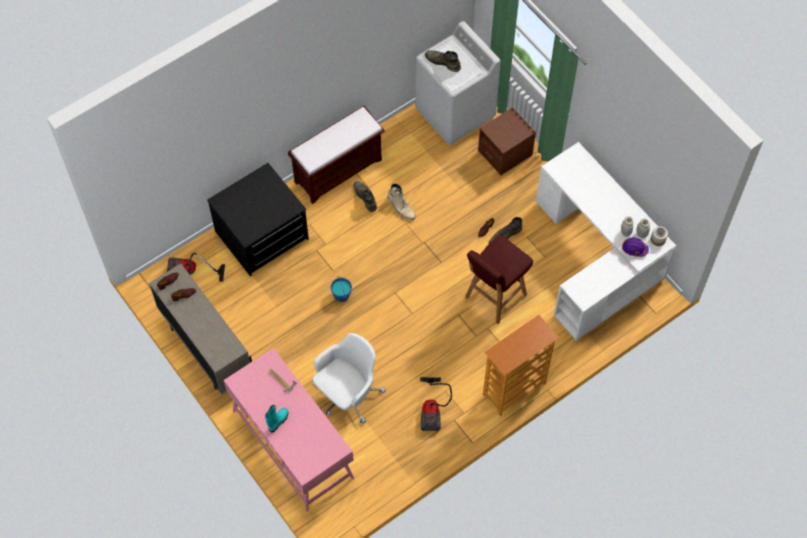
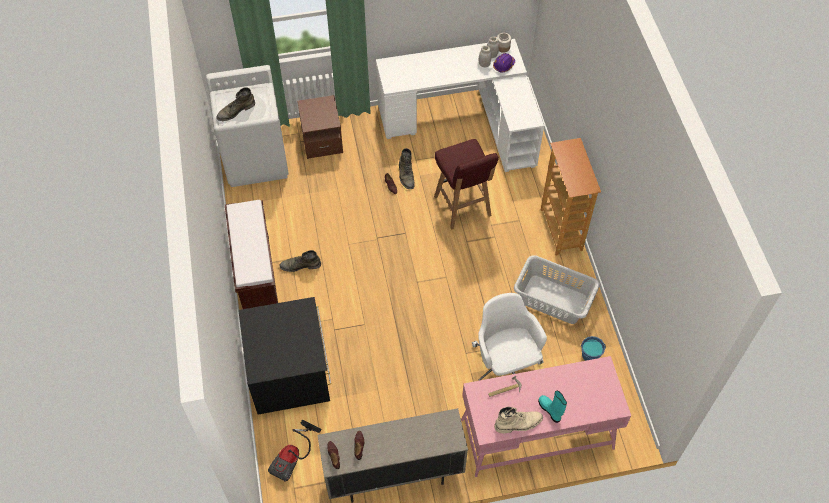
camera: 65 degrees left, 5 degrees down
(342, 295) = (395, 327): blue bucket -> blue bucket (590, 355)
(401, 208) = (329, 241): beige boot -> beige boot (518, 423)
(432, 410) = (553, 300): vacuum cleaner -> grey laundry basket

